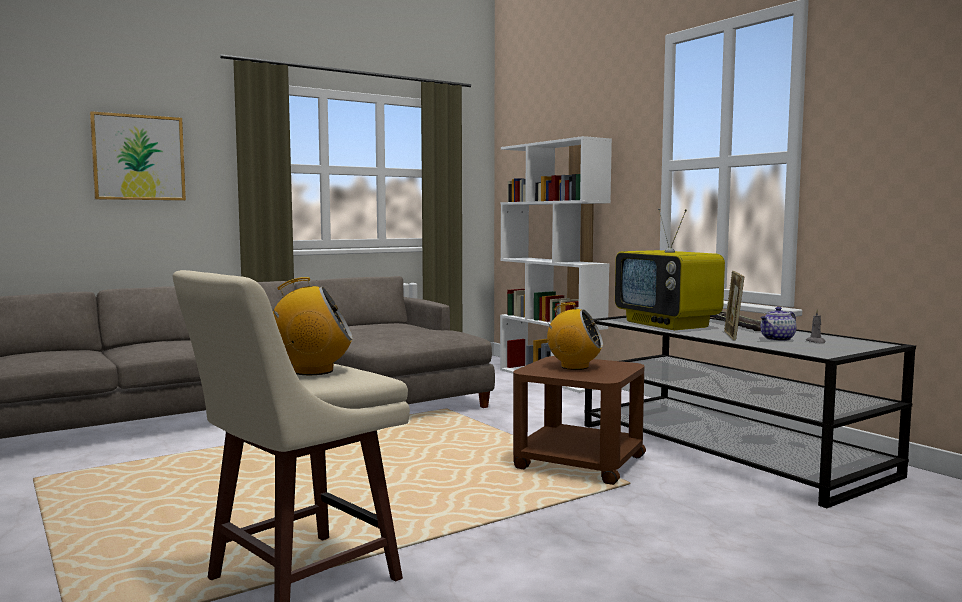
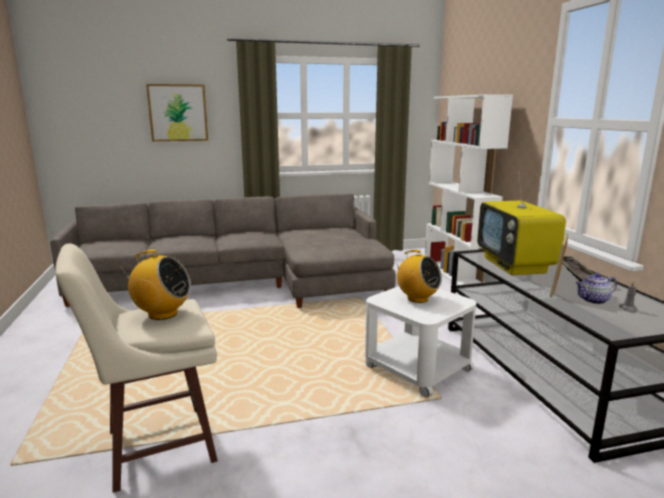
camera: 20 degrees right, 10 degrees up
(578, 462) = (417, 368): brown side table -> white side table

